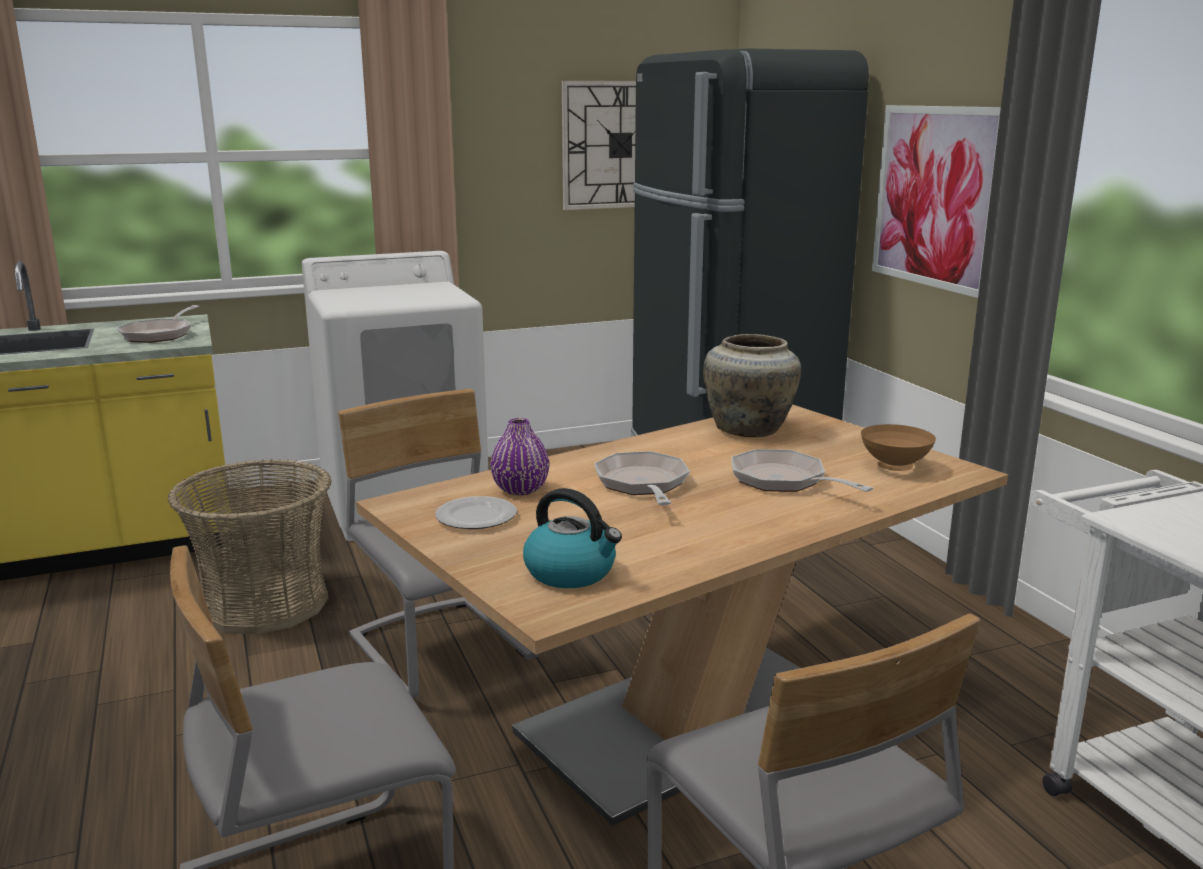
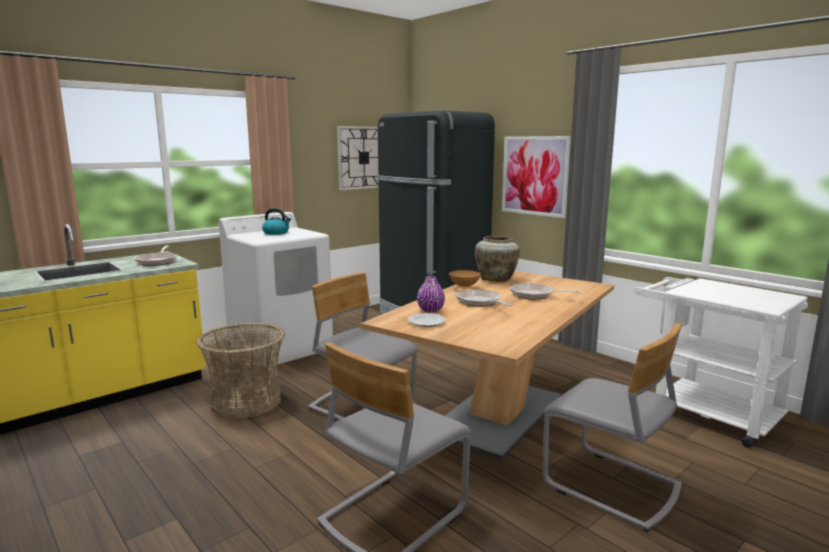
camera: 20 degrees left, 5 degrees down
(571, 572) = (497, 335): kettle -> kettle (276, 233)
(895, 467) = (571, 286): brown bowl -> brown bowl (464, 288)

